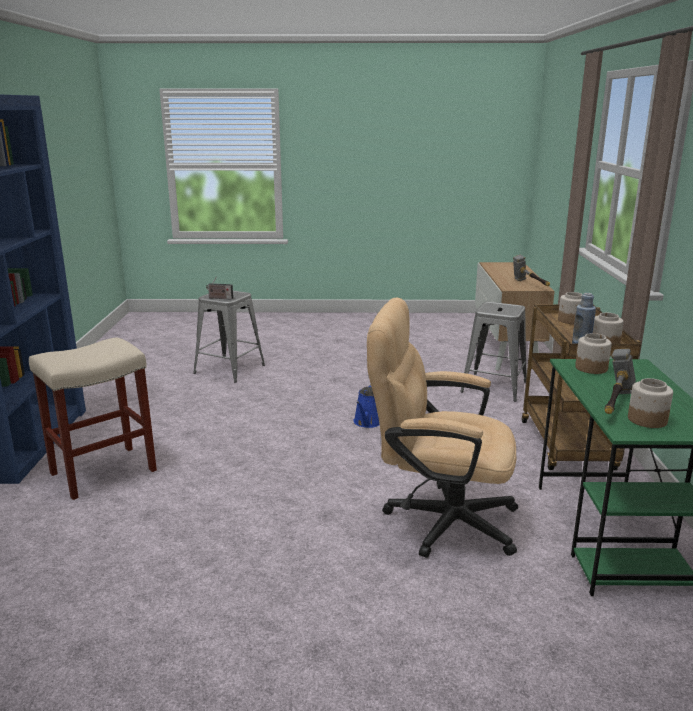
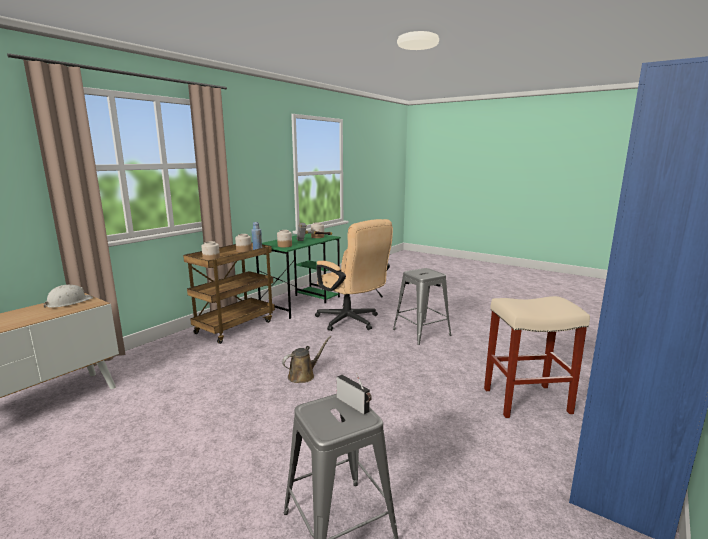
camera: 145 degrees left, 5 degrees down
(368, 422) = (303, 375): blue watering can -> brown watering can
(493, 386) = (164, 372): grey stool -> grey stool (421, 332)
(529, 285) = (69, 302): hammer -> white hard hat

